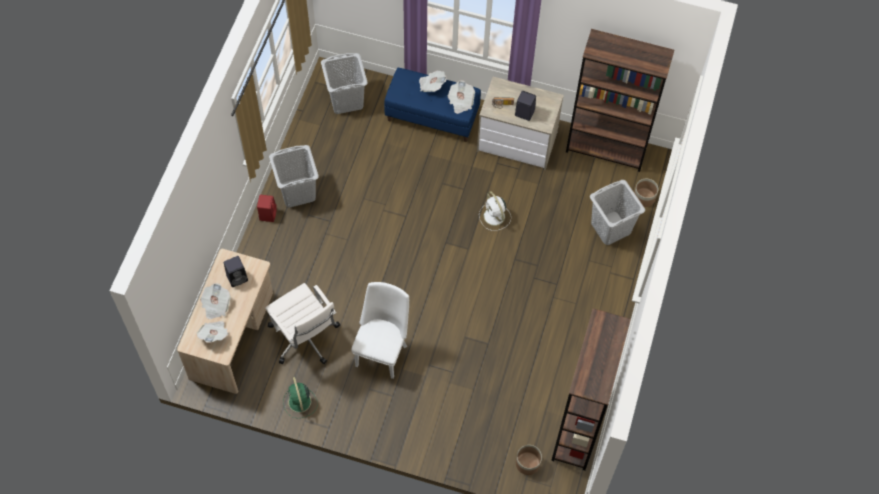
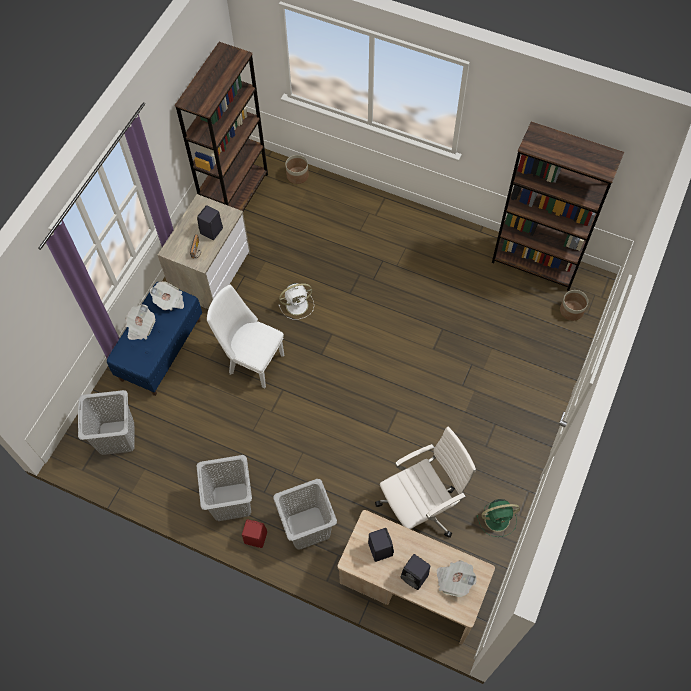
camera: 80 degrees left, 0 degrees up
(216, 305) = (415, 576): newspaper -> black speaker
(382, 351) = (443, 429): white chair -> white chair (252, 361)
(610, 228) = (327, 207): grey laundry basket -> grey laundry basket (308, 528)

